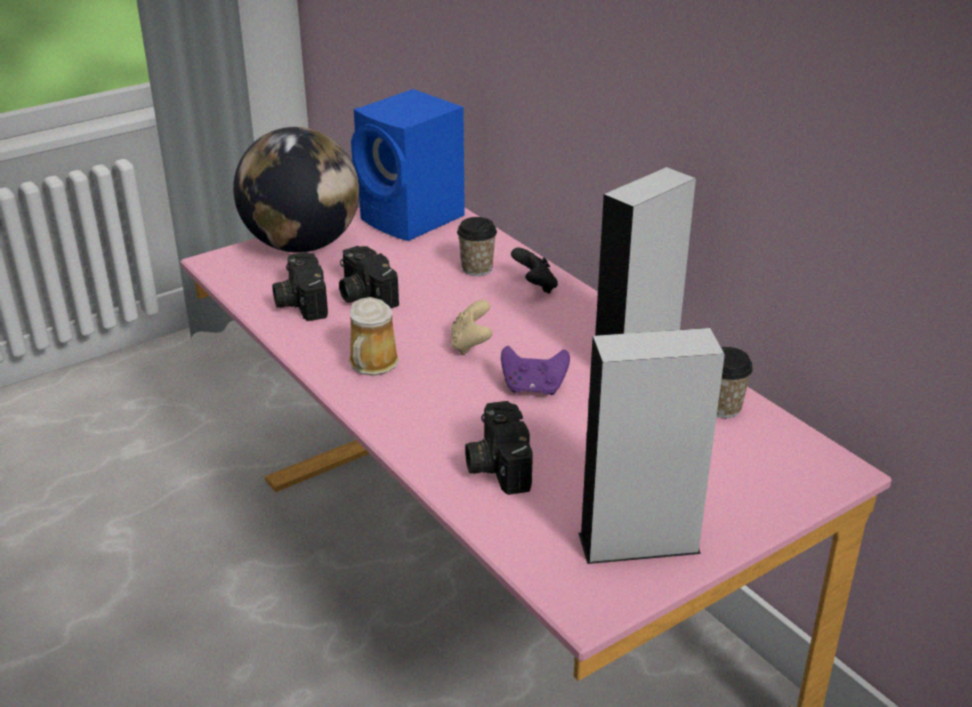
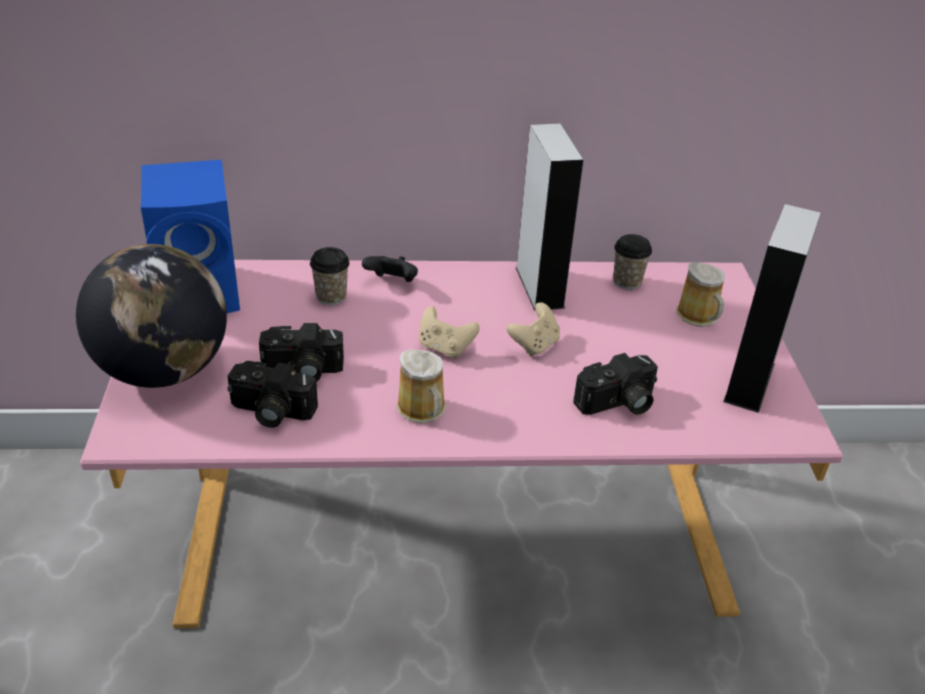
camera: 60 degrees left, 5 degrees up
(495, 464) = (617, 404): camera -> camera turned 45 degrees counterclockwise
(533, 388) = (534, 345): purple game controller -> beige game controller
(722, 474) = (699, 316): none -> mug

